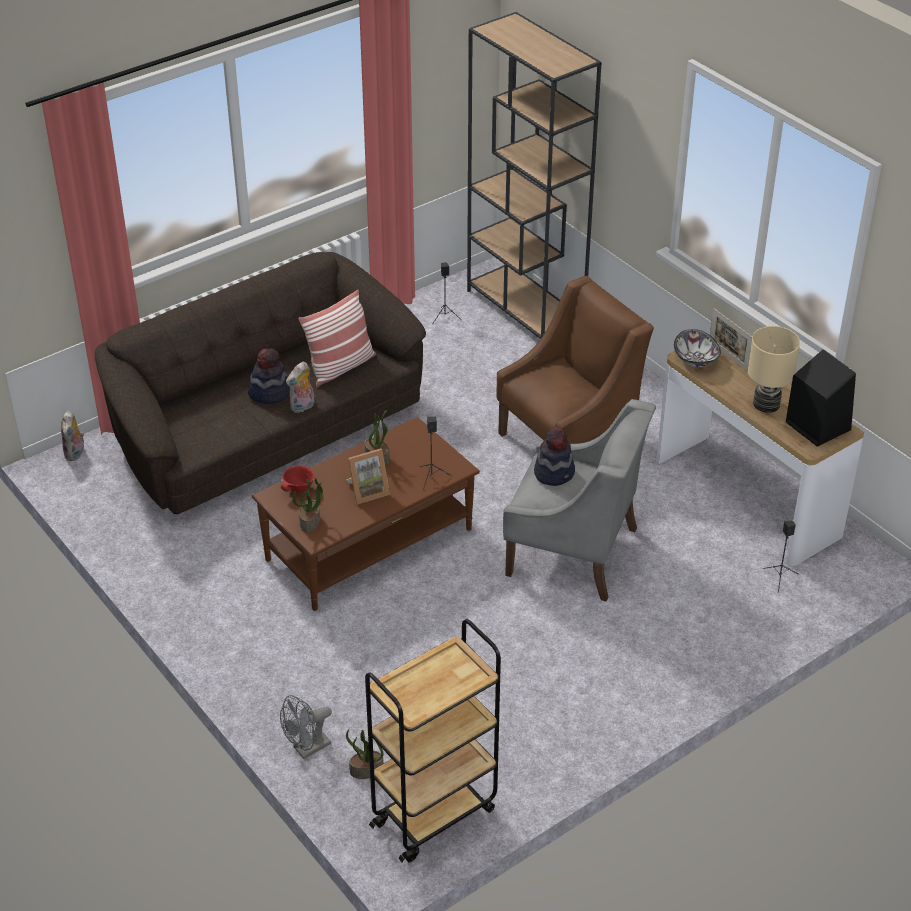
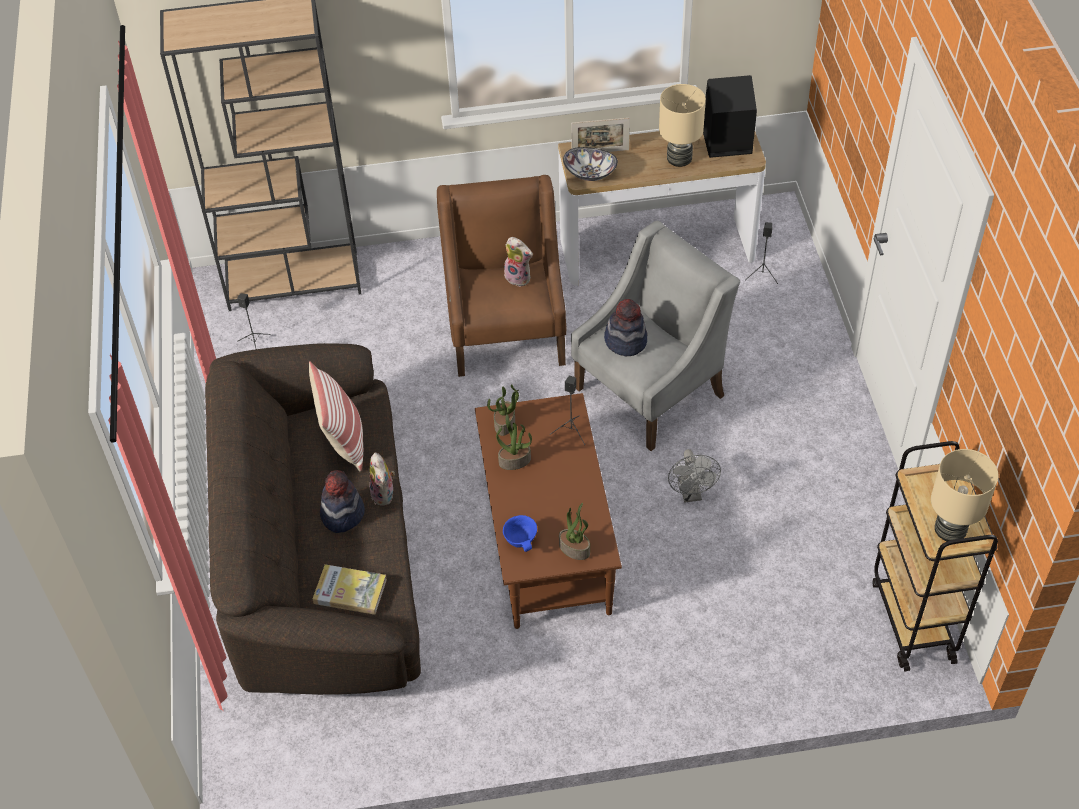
camera: 60 degrees left, 10 degrees up
(75, 453) = (230, 747): plush toy -> plush toy (519, 277)
(200, 424) = (350, 591): none -> book
(298, 489) = (521, 541): red bowl -> blue bowl
(307, 749) = (786, 687): grey fan -> grey fan (691, 494)
(366, 770) = (834, 650): potted plant -> potted plant (505, 423)
(367, 491) = (559, 487): picture frame -> none
(412, 692) = (950, 529): none -> beige table lamp

